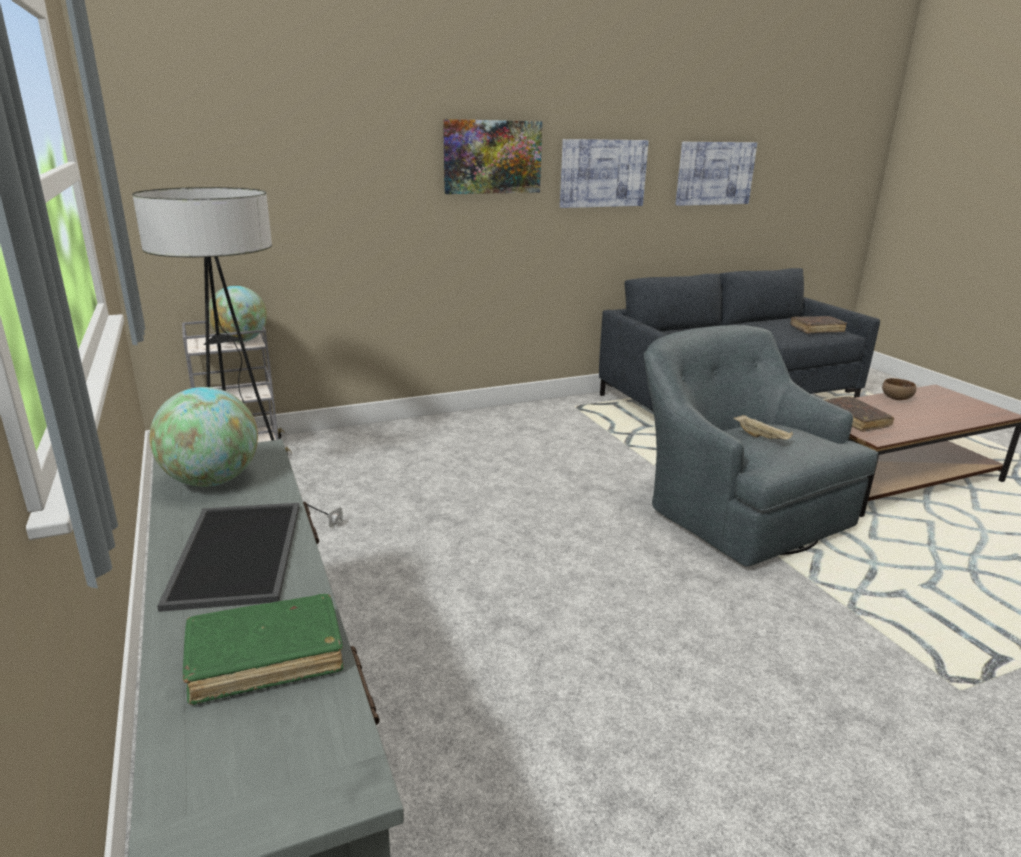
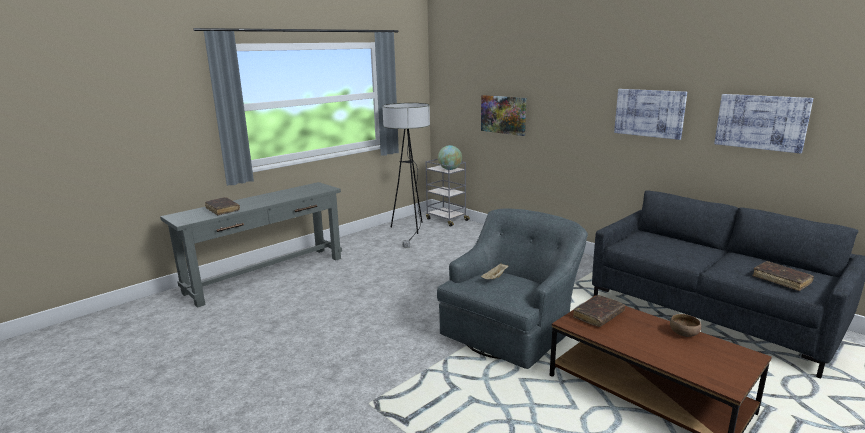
camera: 70 degrees right, 5 degrees down
(212, 480) = (306, 189): globe -> none
(234, 552) = (267, 199): tray -> none
(266, 657) = (222, 210): green book -> brown book
(492, 157) = (574, 97): picture -> picture (503, 114)

